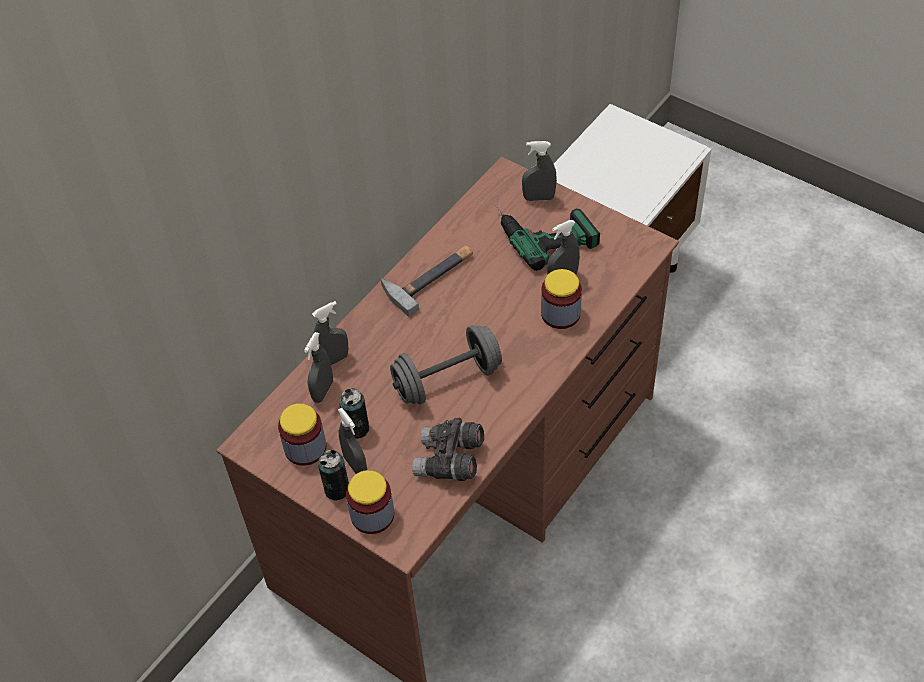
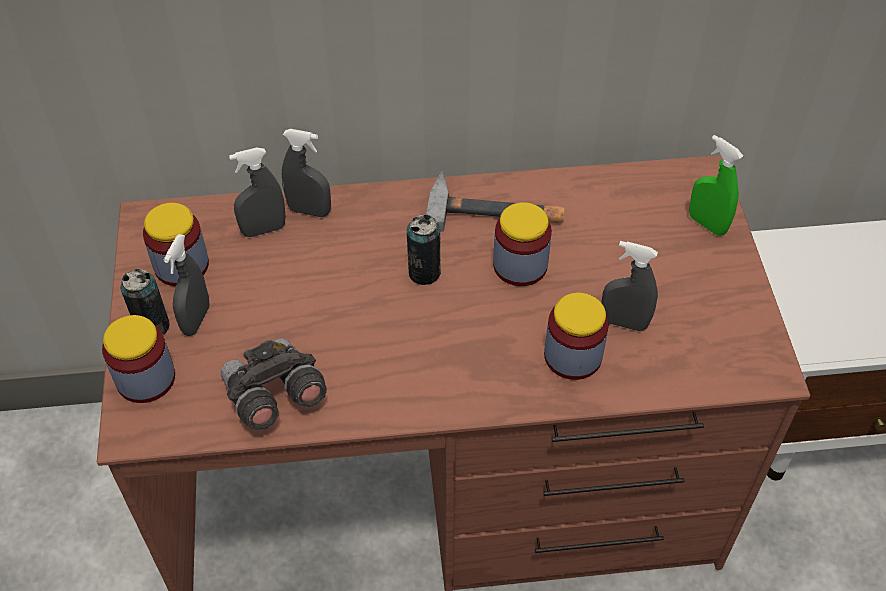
camera: 45 degrees right, 0 degrees up
(357, 428) = (243, 289): can -> can (424, 272)
(447, 380) = (378, 319): grey dumbbell -> none
(479, 293) = (520, 265): none -> jar
(539, 198) = (707, 224): grey spray bottle -> green spray bottle
(542, 230) = (667, 258): power drill -> none

